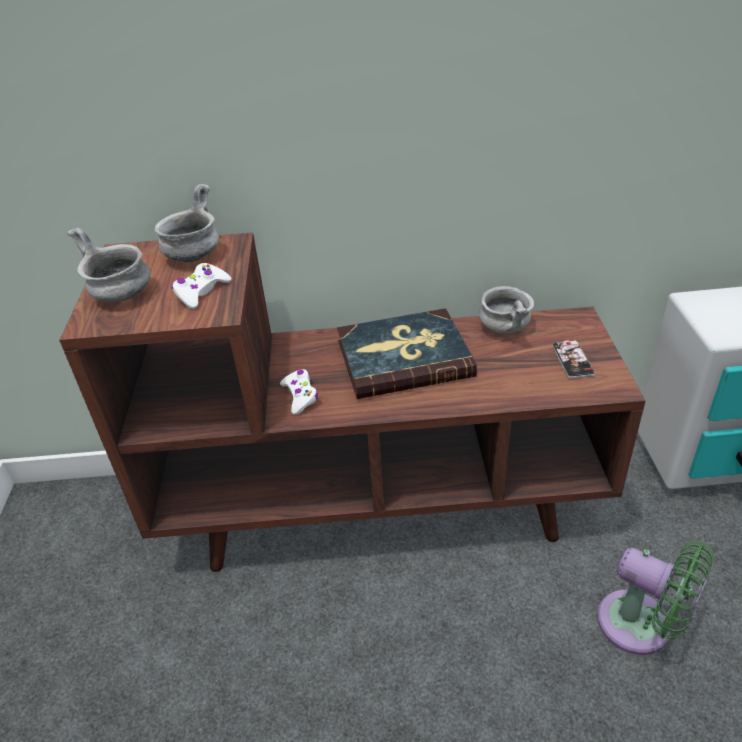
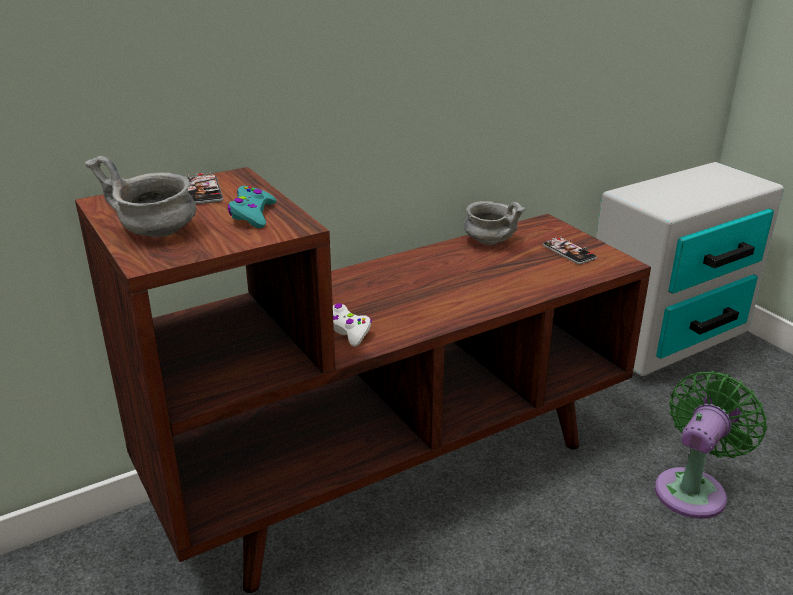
camera: 30 degrees left, 10 degrees down
(193, 255) = (203, 191): grey bowl -> phone
(201, 292) = (252, 215): white game controller -> turquoise game controller
(404, 358) = (419, 280): book -> none
(641, 627) = (693, 489): green fan -> green fan turned 60 degrees counterclockwise

